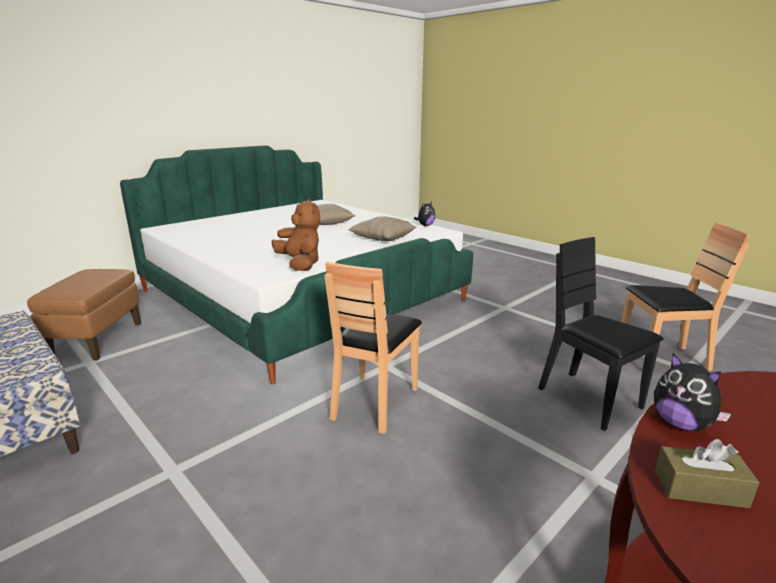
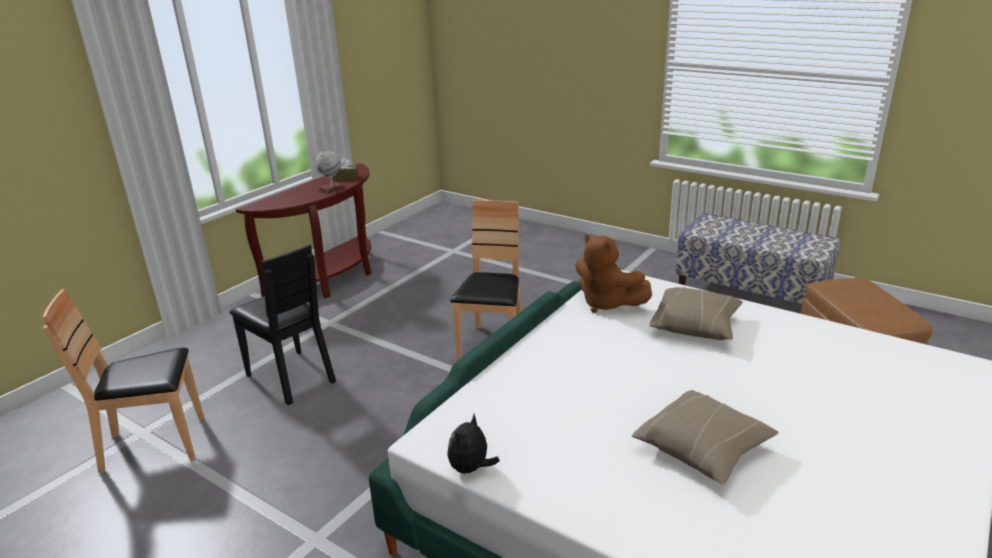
camera: 170 degrees right, 5 degrees up
(382, 238) = (539, 391): beige pillow -> beige pillow (695, 326)
(681, 424) = (332, 189): plush toy -> globe

